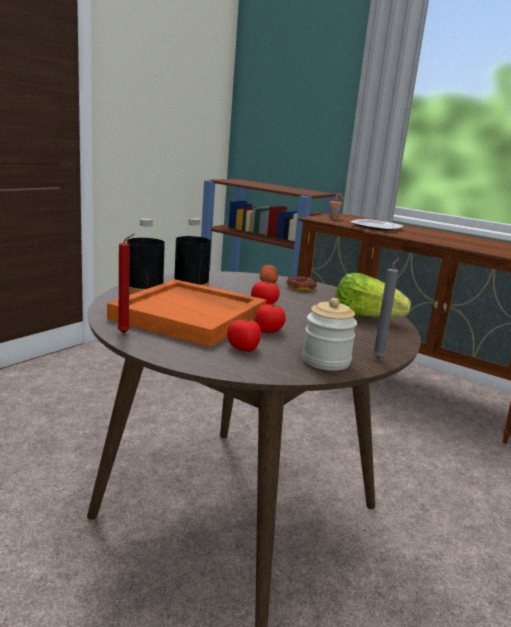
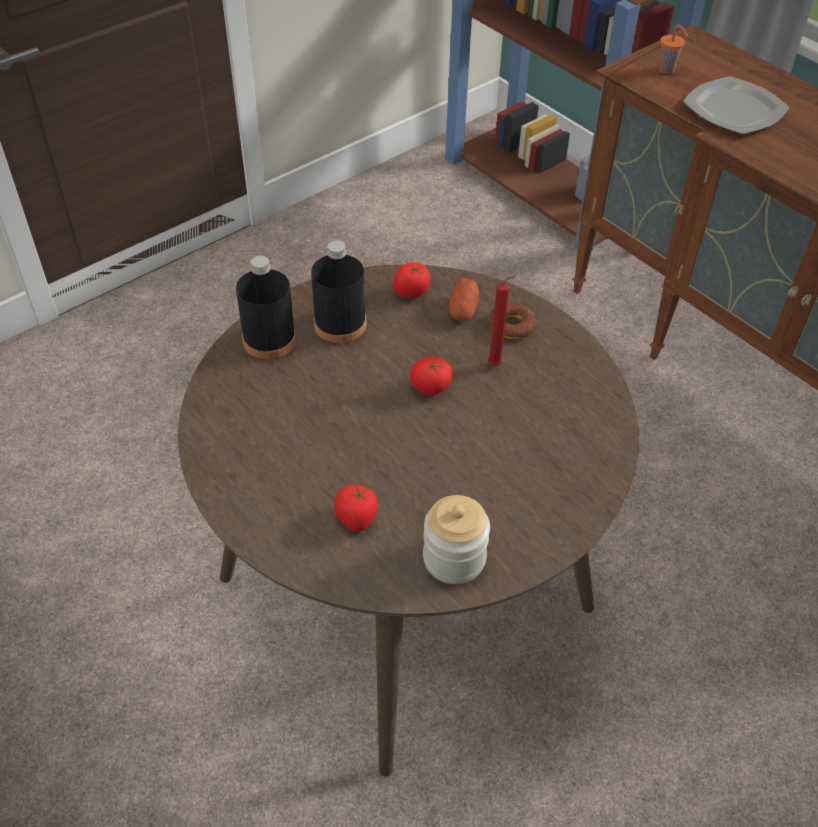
camera: 15 degrees right, 30 degrees up
(125, 333) = (217, 471): red candle -> red candle (497, 365)
(191, 316) = (314, 424): orange tray -> none
(268, 330) = (408, 469): tomato -> tomato (411, 292)
(365, 317) = (570, 431): lettuce -> none
(378, 358) = (531, 555): grey candle -> none

